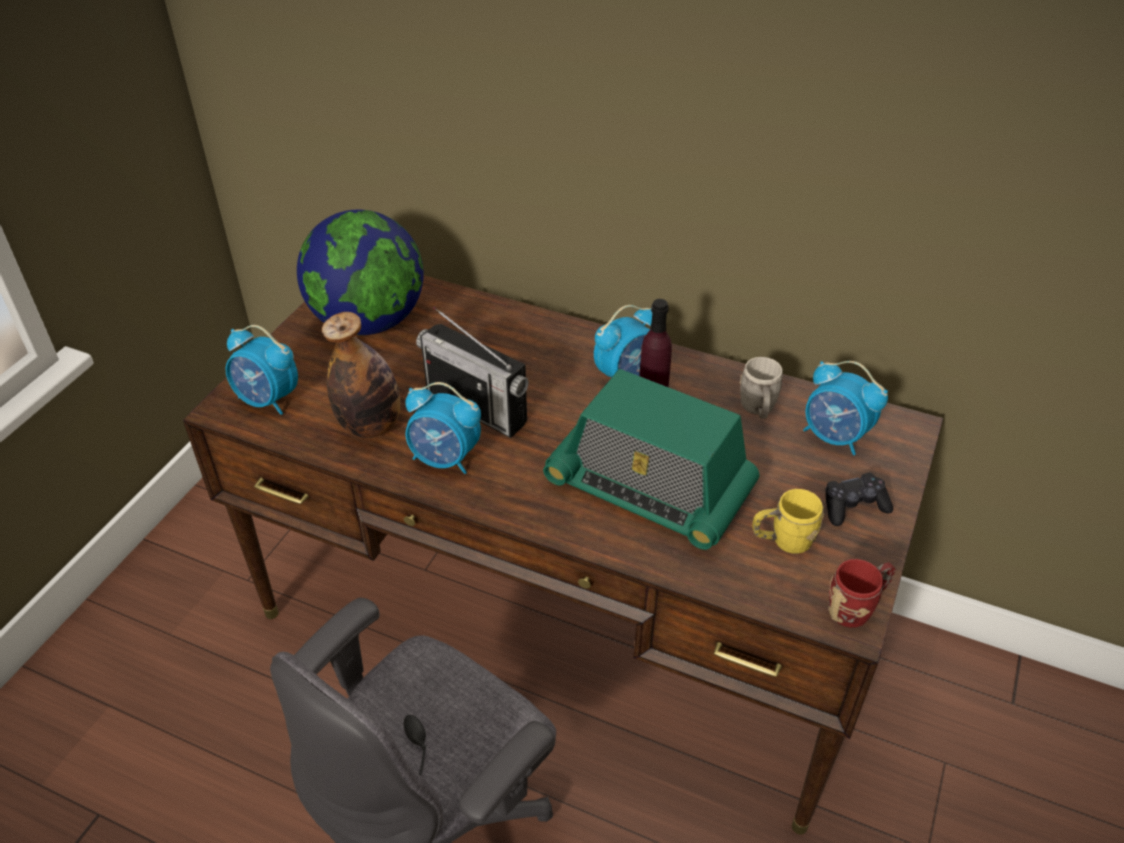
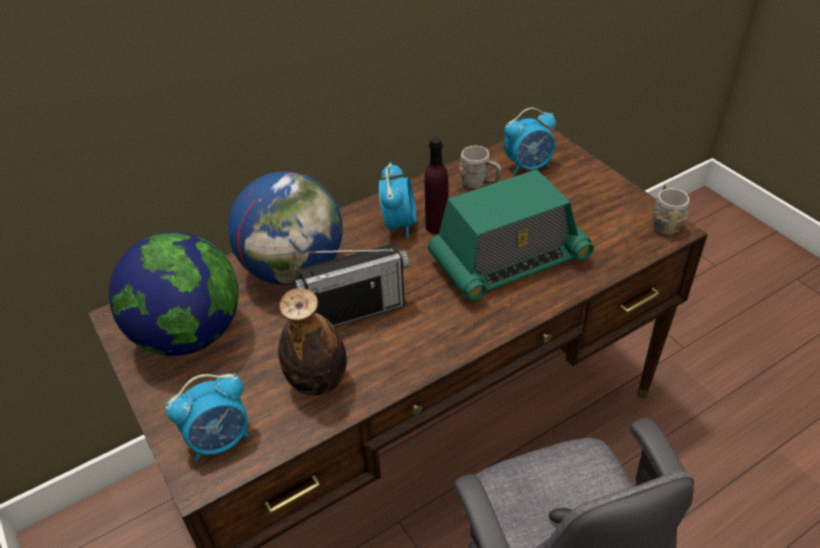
camera: 55 degrees left, 0 degrees up
(445, 459) = (395, 351): alarm clock -> none
(498, 340) = (294, 269): none -> globe
(783, 541) = (595, 225): yellow mug -> none
(853, 506) = (588, 186): black game controller -> none
(856, 607) = (664, 222): red mug -> grey mug

